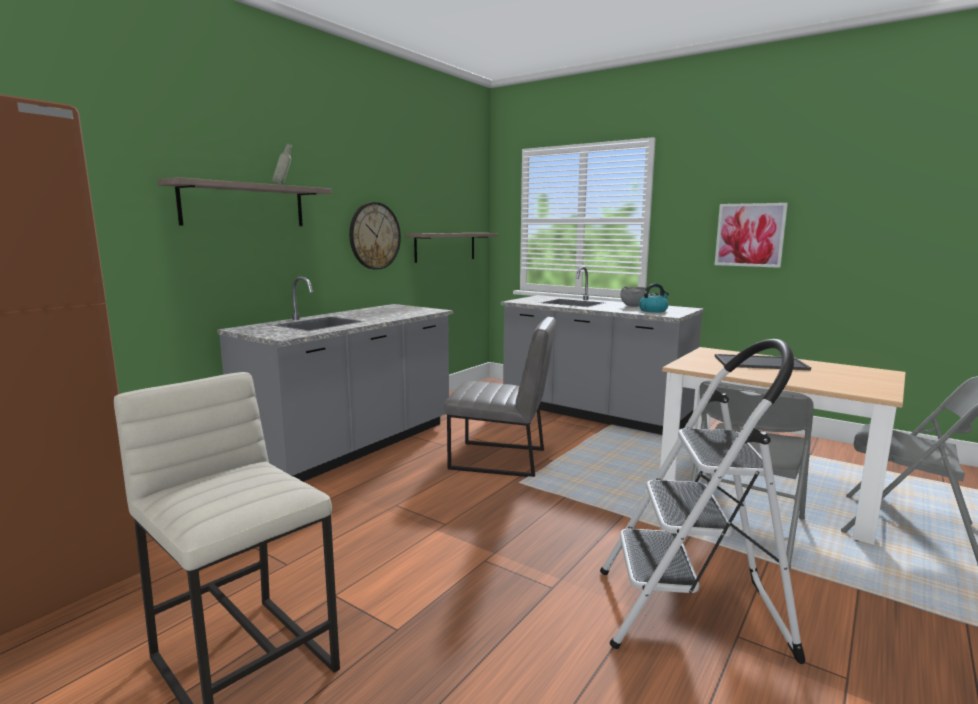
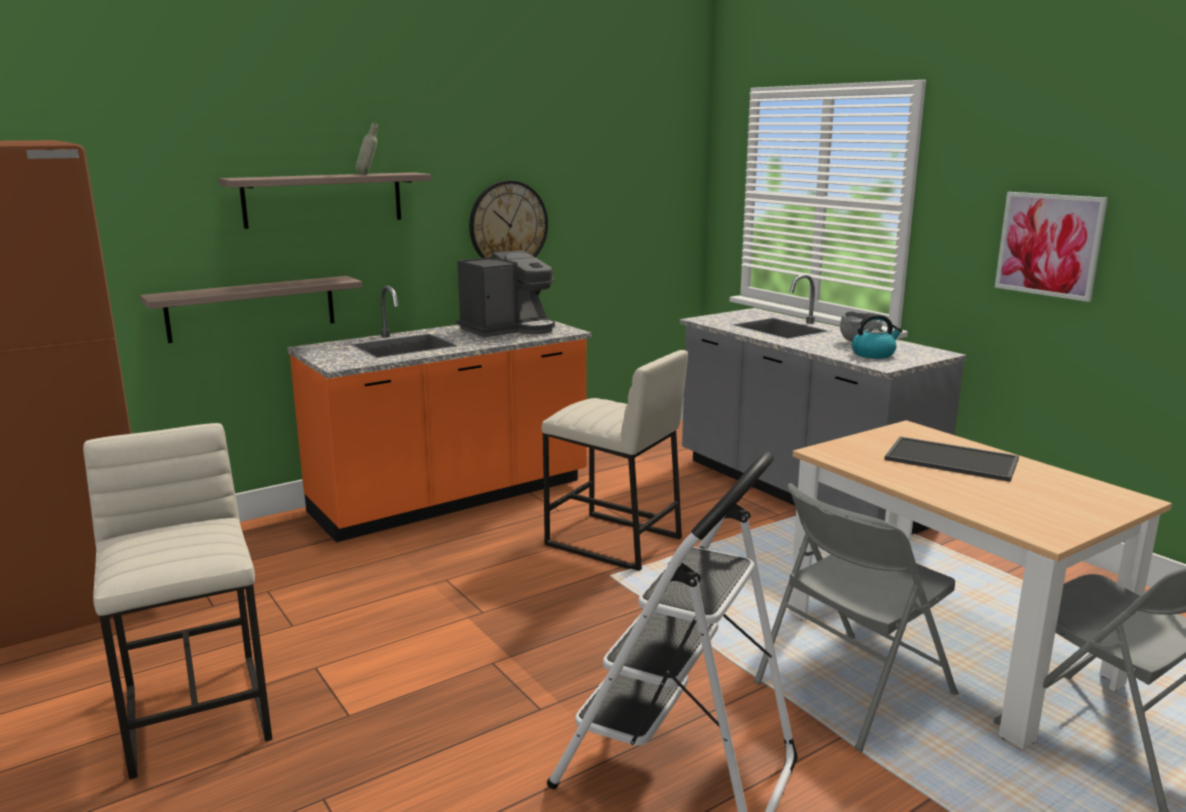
camera: 20 degrees right, 5 degrees up
(354, 447) = (452, 498): grey counter -> orange counter
(389, 311) = (508, 329): none -> coffee machine
(445, 246) = (625, 233): shelf -> shelf (252, 308)
(501, 459) = (613, 541): grey chair -> beige stool

